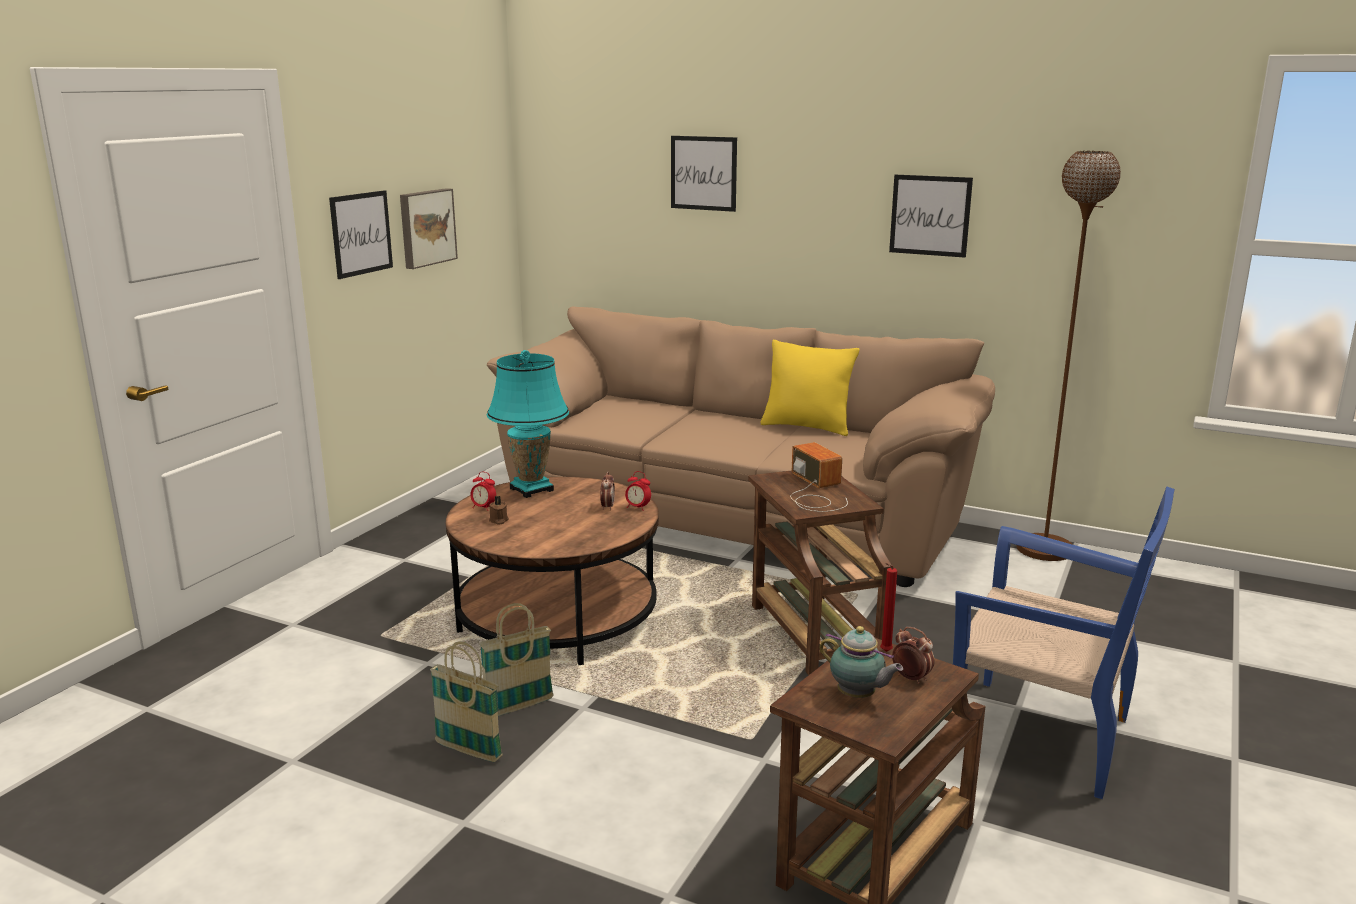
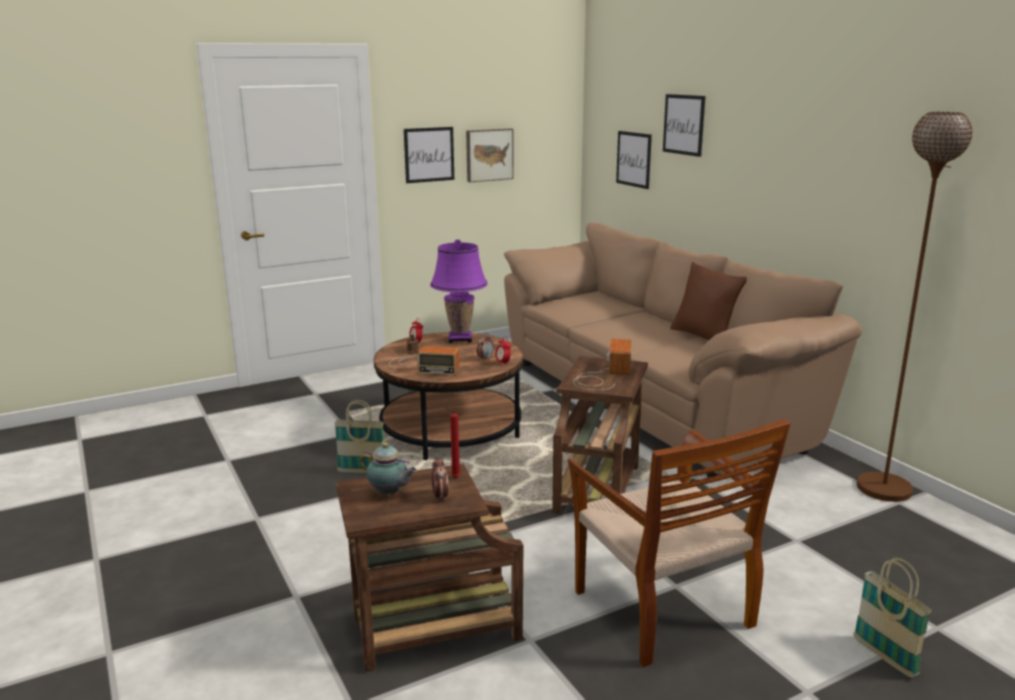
camera: 35 degrees right, 0 degrees up
(468, 751) = (307, 484): basket -> basket (884, 657)
(531, 489) = (460, 339): turquoise table lamp -> purple table lamp
(545, 535) = (422, 366): none -> radio
(807, 427) = (703, 337): yellow pillow -> brown pillow
(858, 696) = (389, 495): teapot -> teapot turned 45 degrees counterclockwise
(930, 215) = (829, 168): picture -> picture (634, 159)
(1042, 736) = (663, 610): blue armchair -> brown armchair

